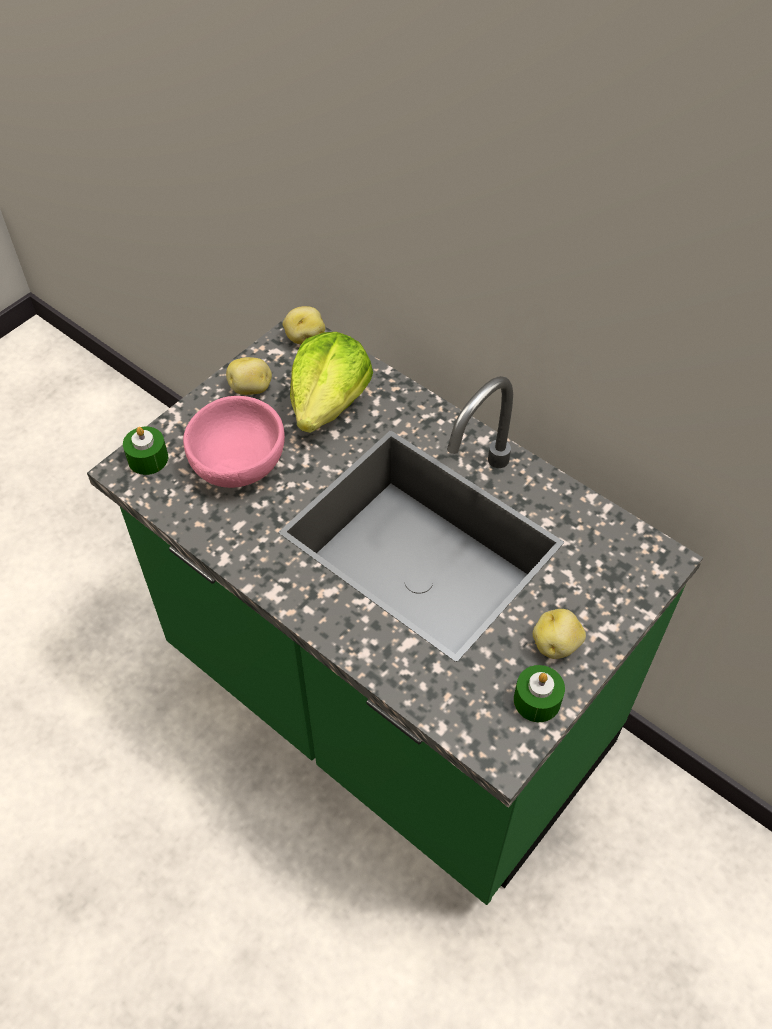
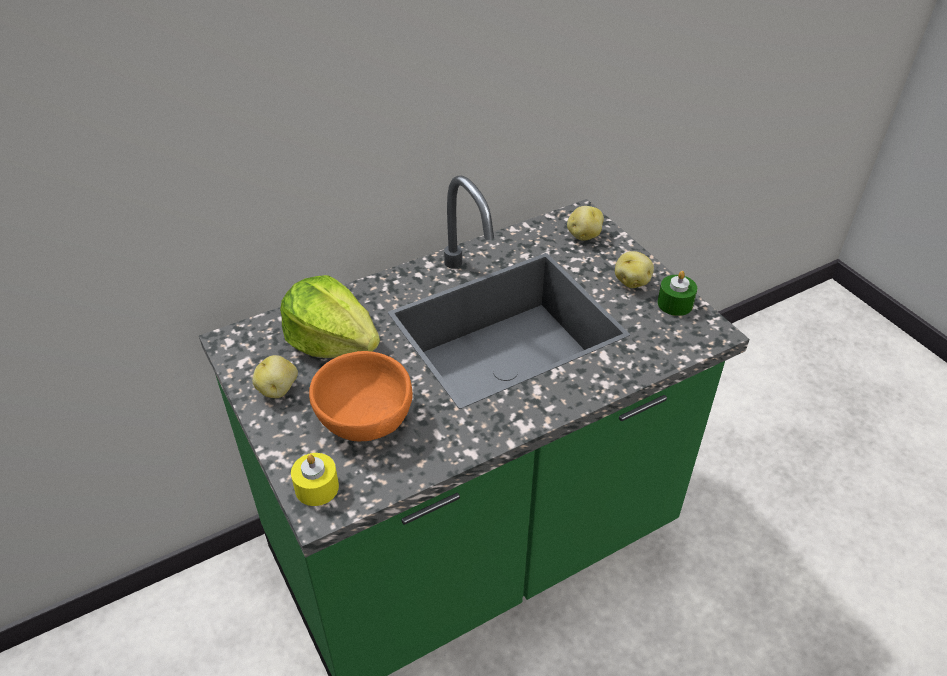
camera: 70 degrees left, 10 degrees down
(148, 459) = (317, 487): green candle -> yellow candle
(241, 463) = (366, 416): pink bowl -> orange bowl
(304, 337) = (240, 338): potato -> potato (583, 235)

